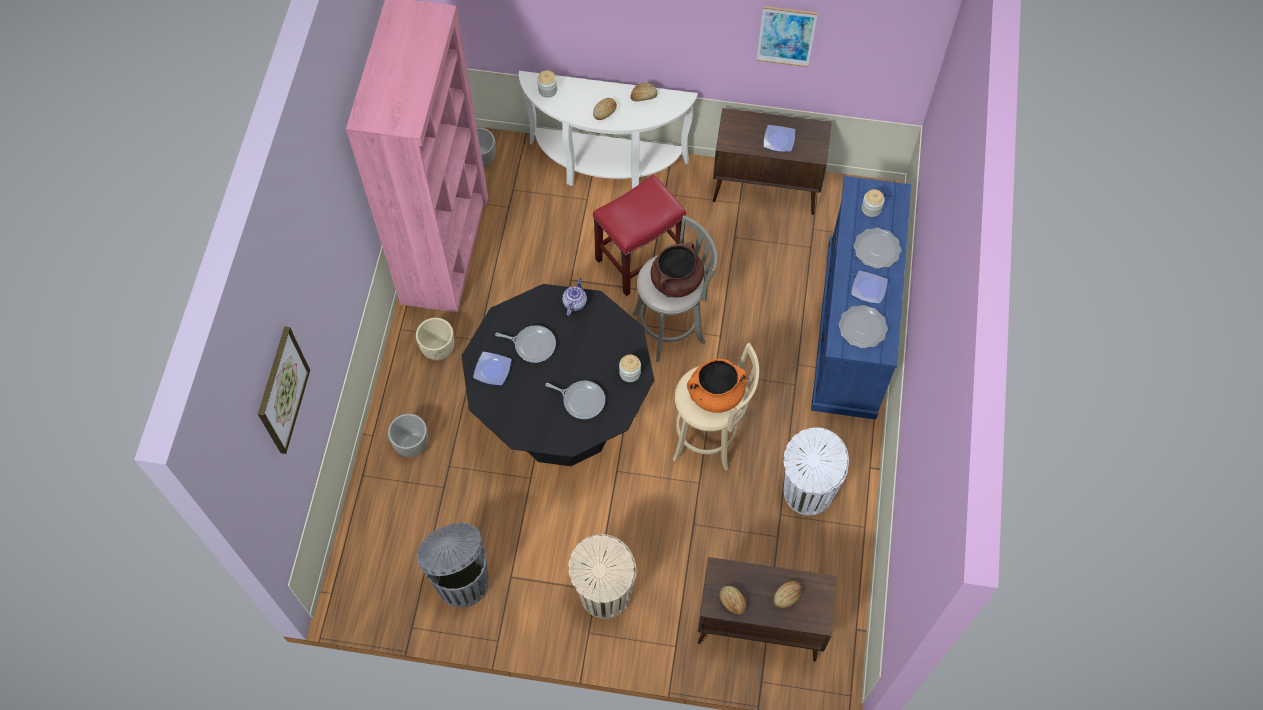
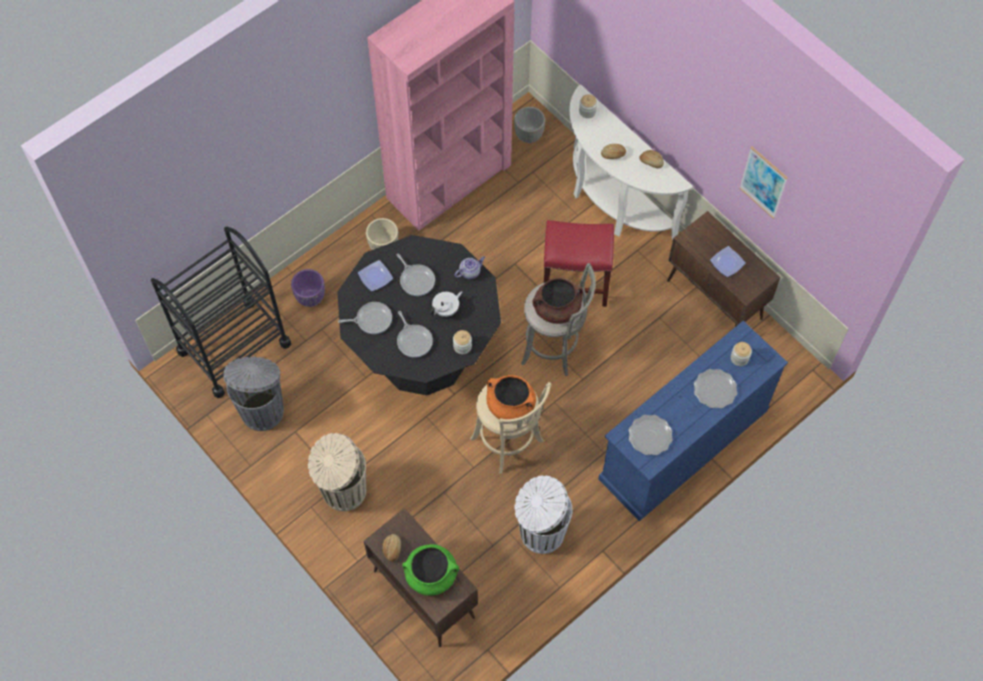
camera: 40 degrees right, 0 degrees up
(282, 390) = (193, 181): picture -> none
(380, 545) = (234, 347): none -> black cart
(412, 445) = (310, 298): grey planter -> purple planter
(525, 410) = (372, 319): none -> frying pan
(585, 351) = (446, 310): none -> white teapot
(787, 596) = (431, 575): bread -> green cooking pot
(869, 288) = (682, 413): plate -> none

